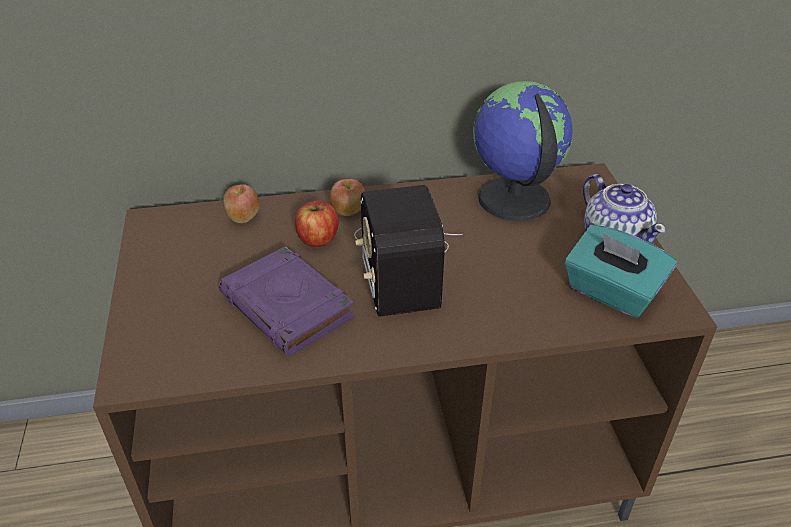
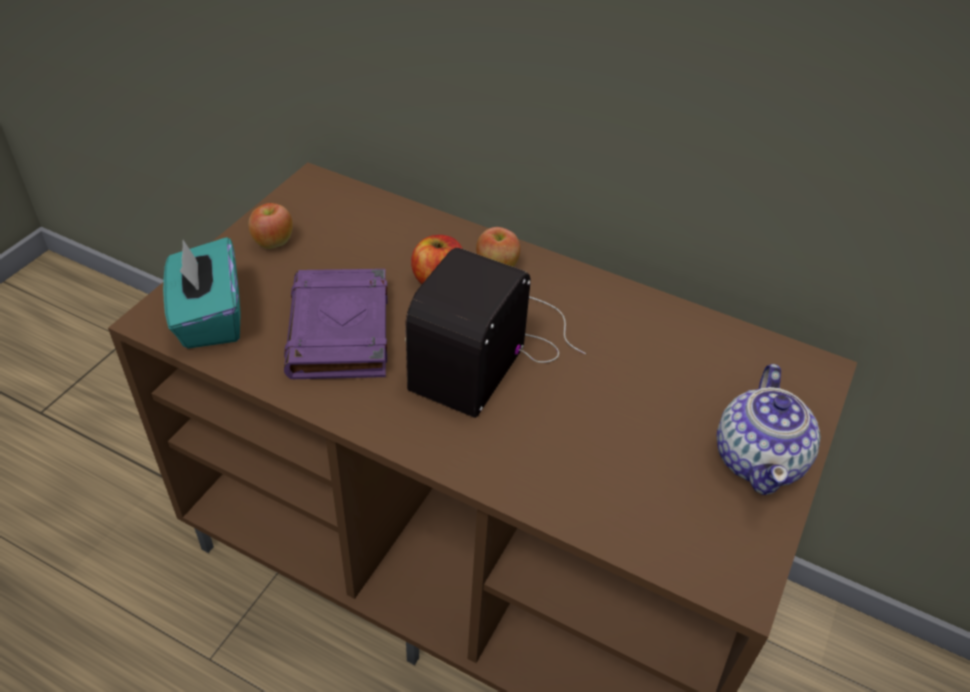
camera: 35 degrees right, 5 degrees up
(243, 218) = (393, 221): apple -> apple (273, 242)
(513, 199) = (688, 346): globe -> none
(611, 292) = (680, 516): turquoise tissue box -> turquoise tissue box (209, 317)

